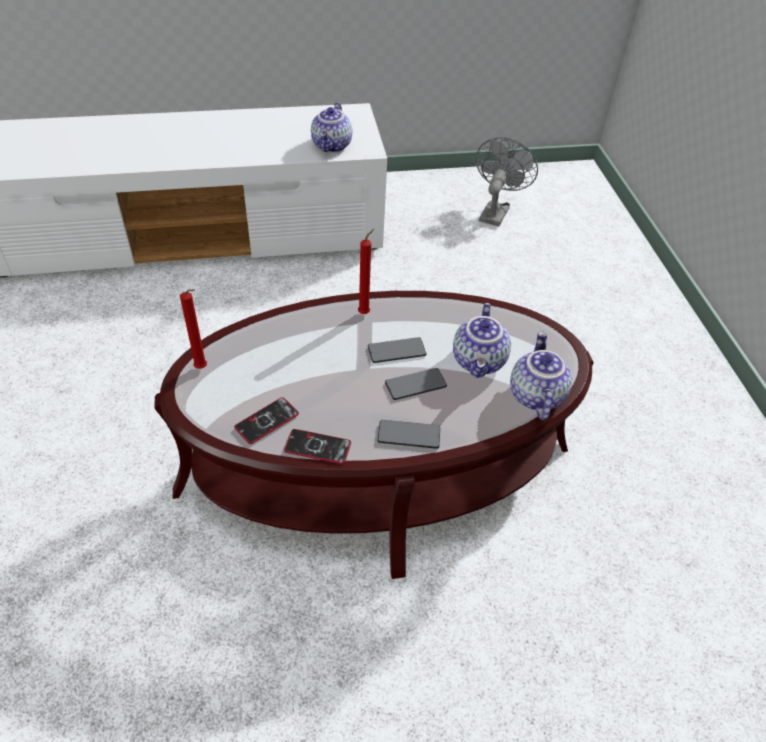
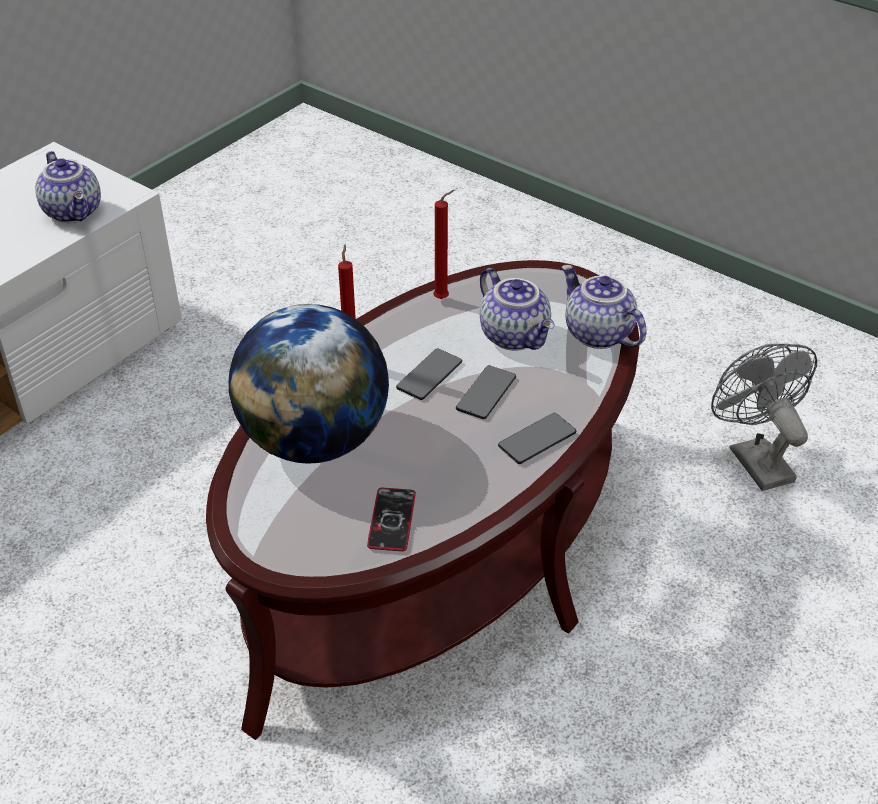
camera: 40 degrees left, 5 degrees down
(203, 368) = (255, 520): red candle -> red candle (443, 298)
(287, 346) = (315, 440): none -> globe
(317, 447) = (471, 507): phone -> none
(495, 211) = (260, 212): grey fan -> grey fan (754, 458)

